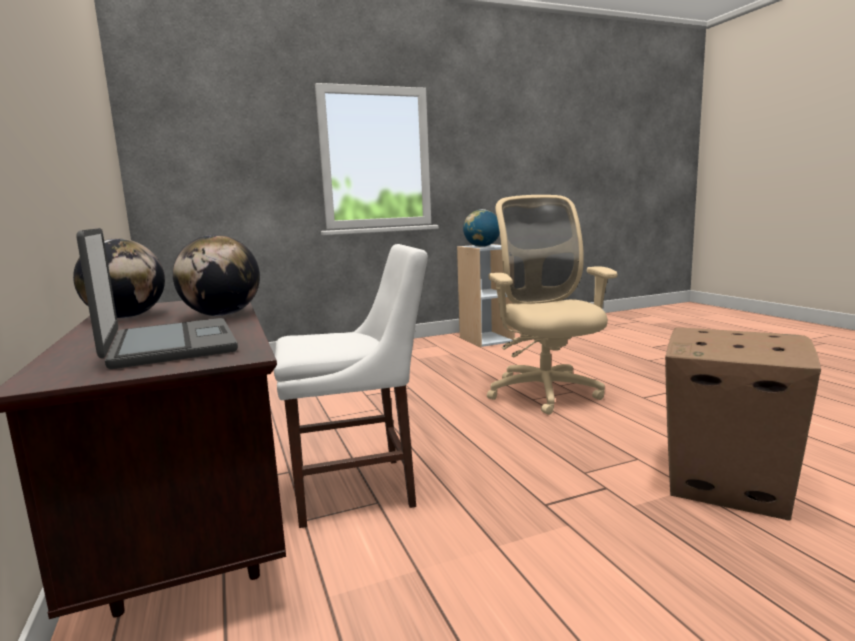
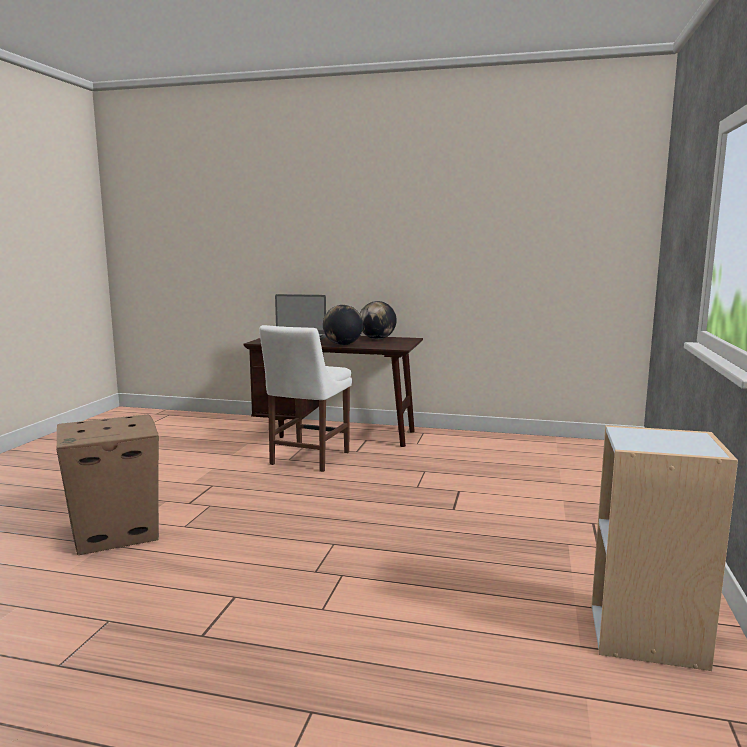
camera: 125 degrees right, 0 degrees up
(482, 246) = (642, 434): globe -> none
(548, 395) = (330, 555): beige office chair -> none

